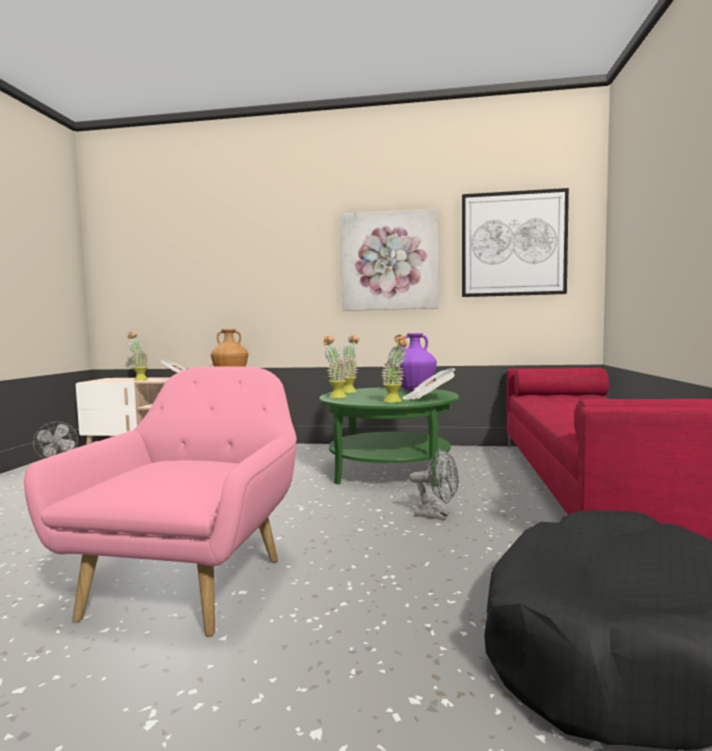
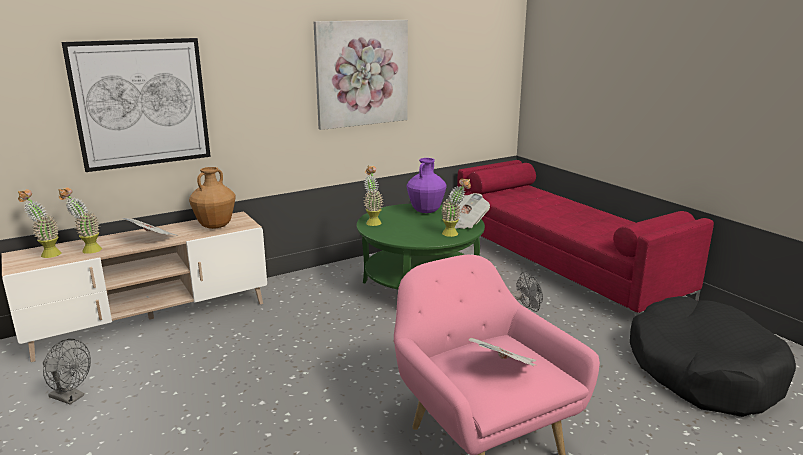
camera: 40 degrees left, 15 degrees up
(164, 475) = (504, 368): none -> newspaper
(335, 396) = (385, 235): potted plant -> potted plant (46, 254)
(513, 244) = (463, 55): picture -> picture (141, 103)

